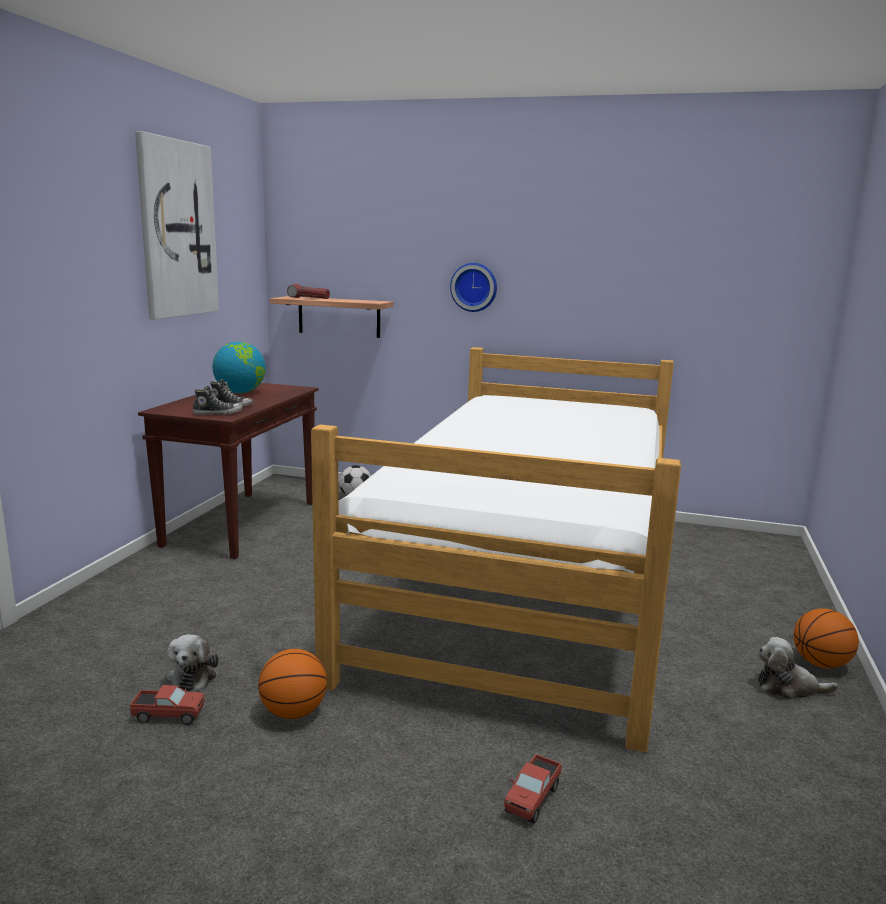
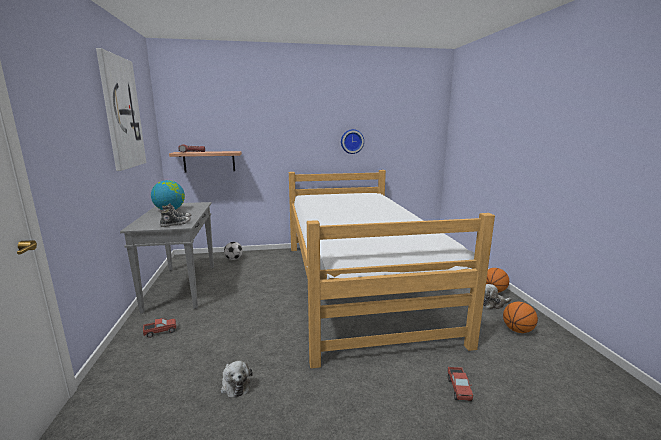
camera: 25 degrees left, 0 degrees up
(168, 716) = (243, 415): toy truck -> toy truck (160, 332)
(242, 523) = (181, 287): brown console table -> grey console table
(293, 712) = (312, 387): basketball -> basketball (517, 330)
(474, 287) = (286, 141): wall clock -> wall clock (352, 141)

